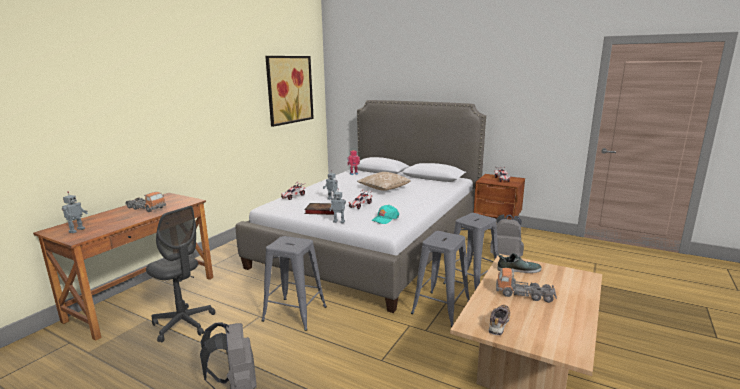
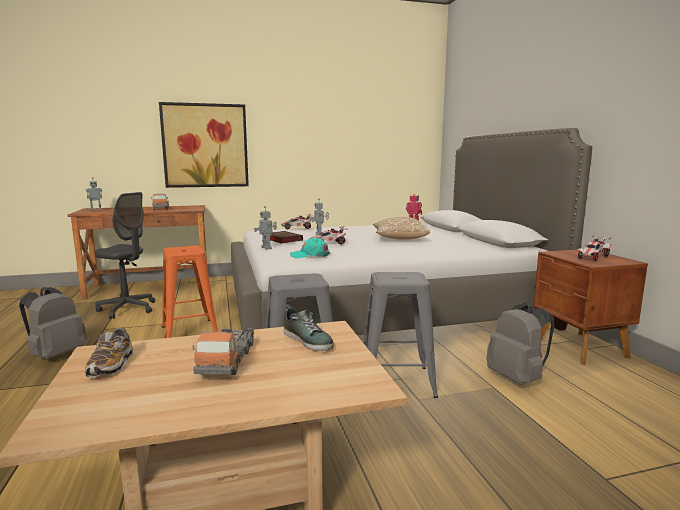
camera: 45 degrees right, 5 degrees down
(183, 324) = (127, 309): grey office chair -> grey office chair turned 60 degrees counterclockwise
(289, 89) = (379, 124): picture -> picture (205, 146)
(294, 314) = (189, 332): grey stool -> orange stool
(499, 324) = (111, 365): shoe -> shoe turned 105 degrees clockwise
(524, 294) = (227, 360): toy truck -> toy truck turned 150 degrees counterclockwise

